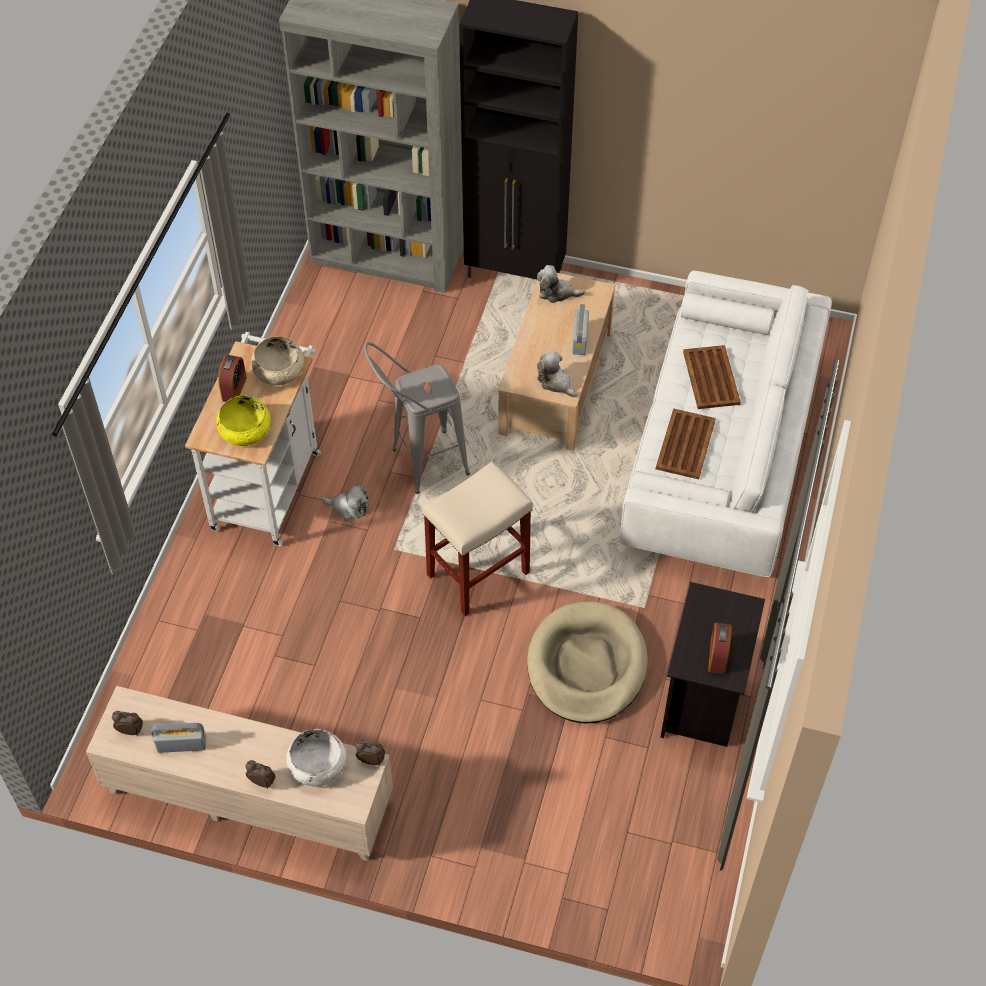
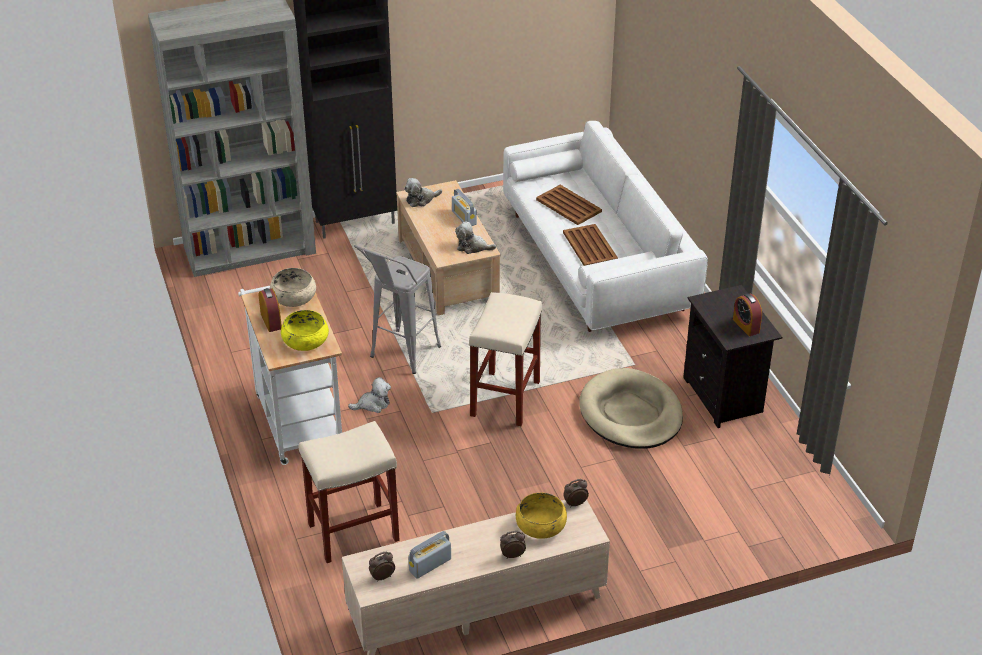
camera: 35 degrees left, 15 degrees down
(210, 644) = (352, 533): none -> beige stool
(317, 764) = (540, 525): white bowl -> yellow bowl

